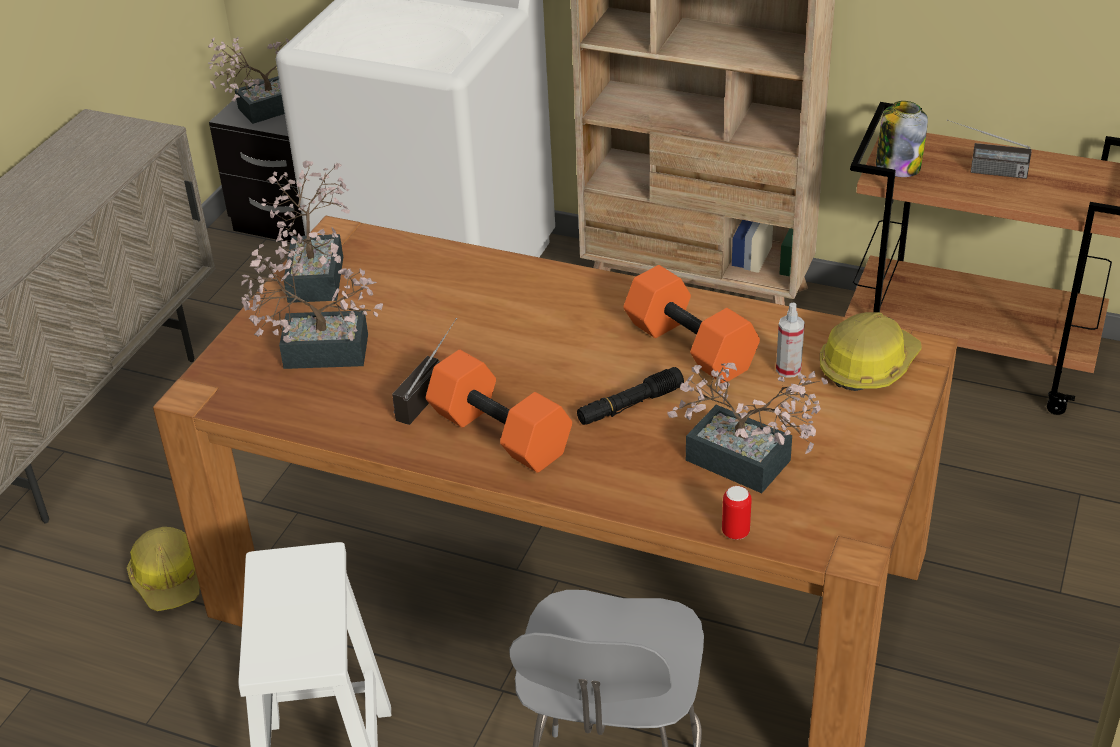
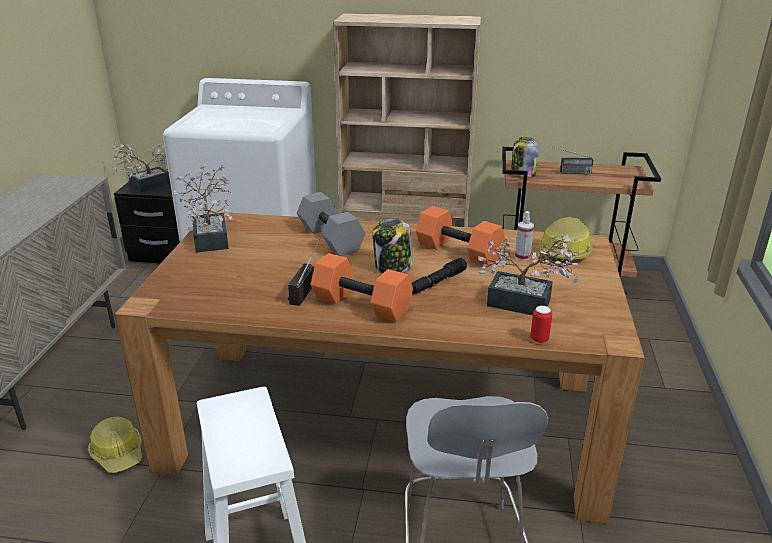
camera: 15 degrees left, 10 degrees down
(315, 350) = (222, 274): potted plant -> none
(495, 296) = (329, 238): none -> grey dumbbell
(572, 368) = (393, 268): none -> jar

